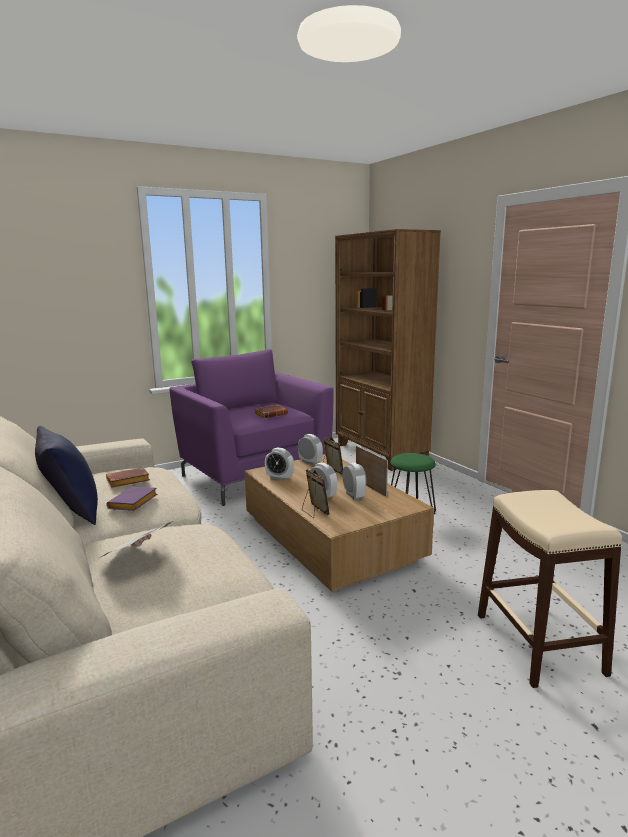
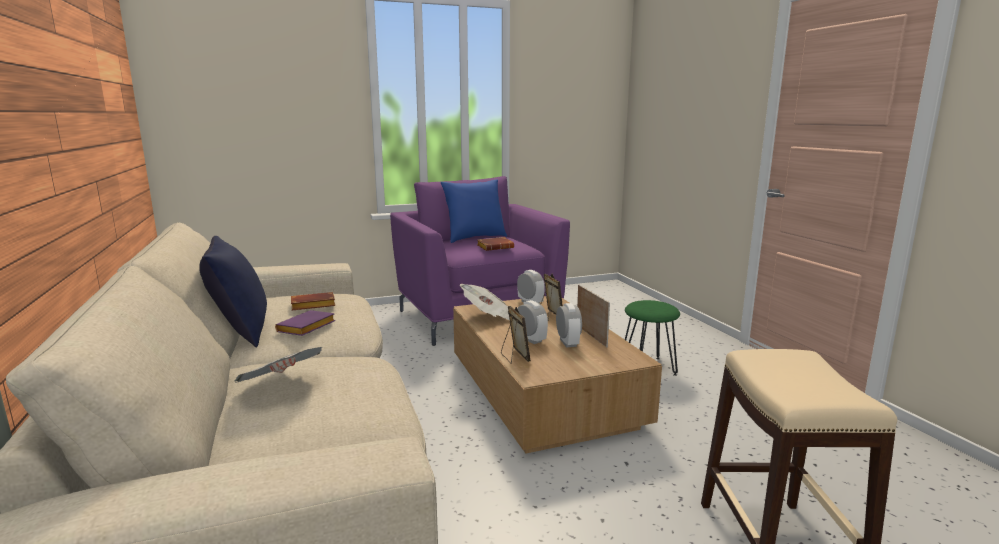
camera: 10 degrees right, 0 degrees up
(248, 406) = (474, 238): none -> blue pillow
(279, 478) = (489, 317): alarm clock -> newspaper
(380, 453) = (628, 303): brown bookcase -> none

